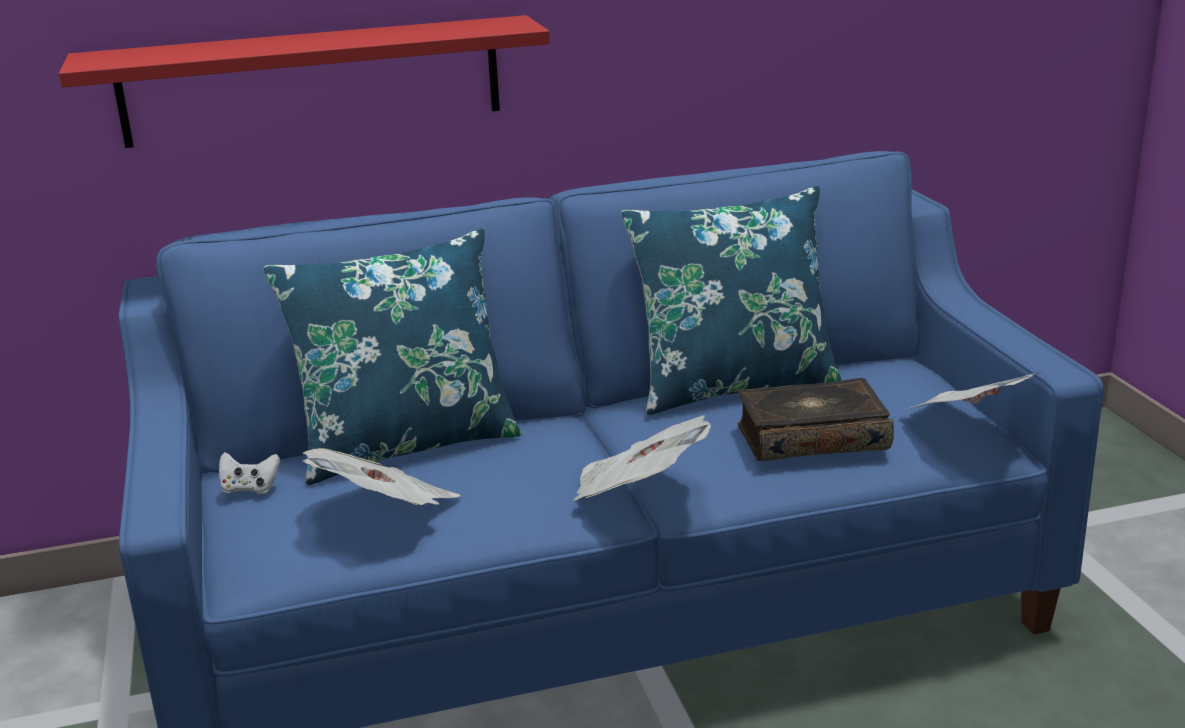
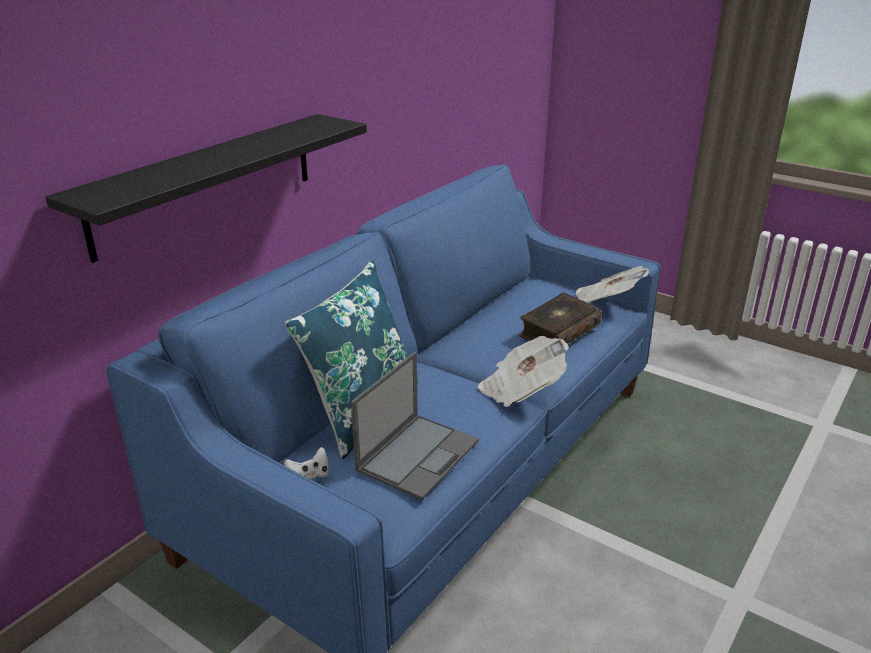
camera: 40 degrees left, 5 degrees up
(312, 81) = (206, 183): red shelf -> black shelf
(386, 512) = (418, 454): newspaper -> laptop
(733, 385) = (481, 316): blue pillow -> none

